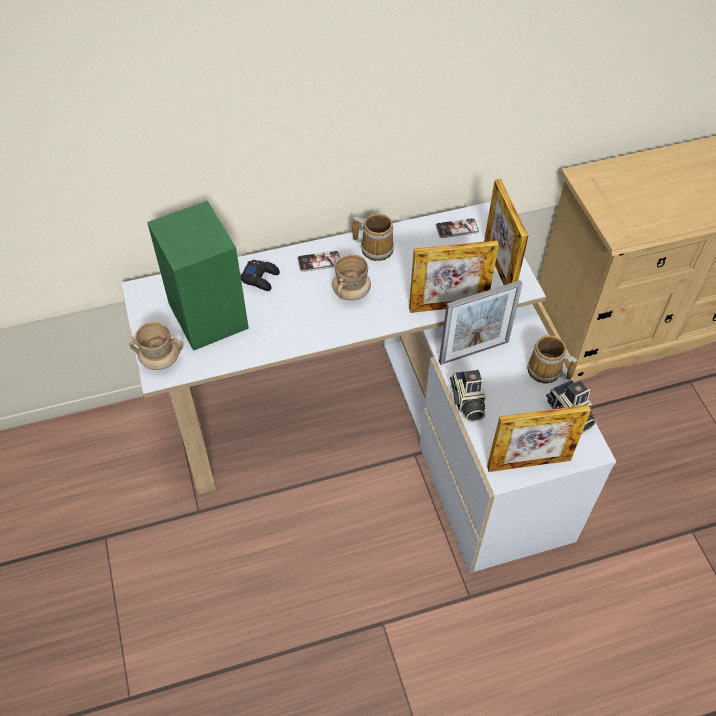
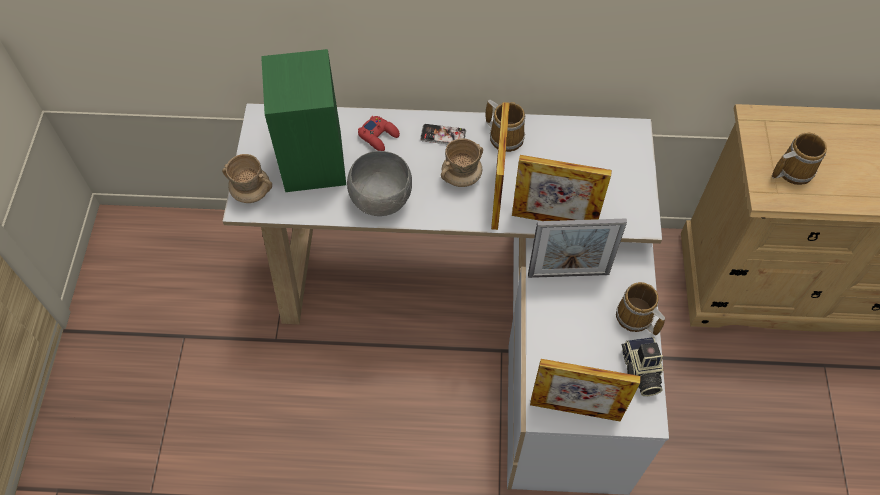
camera: 20 degrees right, 5 degrees up
(260, 278) = (379, 136): black game controller -> red game controller
(287, 331) = (382, 199): none -> grey bowl
(457, 229) = (598, 139): phone -> none
(467, 402) = (538, 325): camera -> none
(499, 267) = (625, 193): picture frame -> picture frame (497, 194)
(630, 209) = (792, 170): none -> mug

